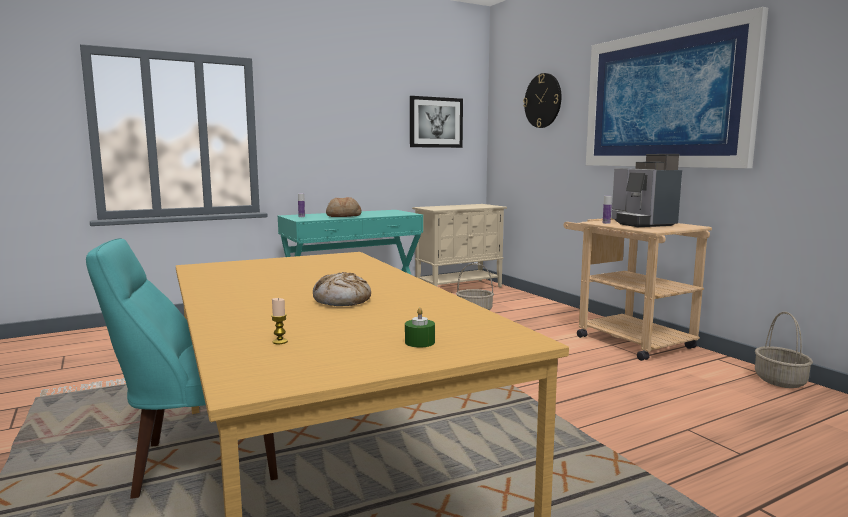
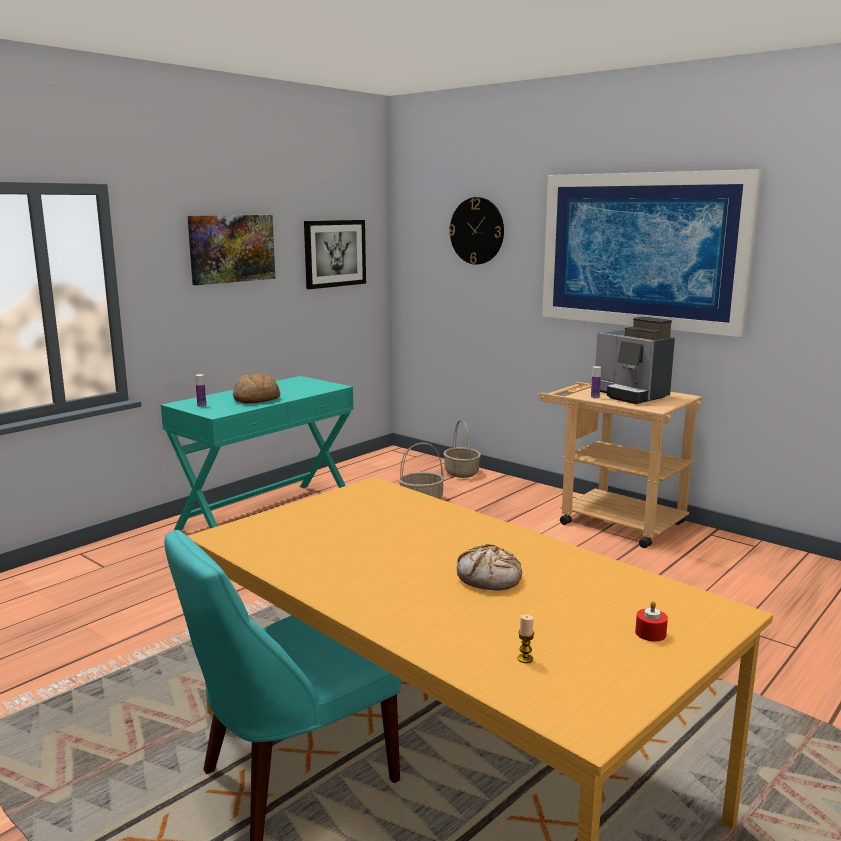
camera: 20 degrees left, 5 degrees up
(347, 111) = (232, 248): none -> picture
(419, 342) = (650, 633): green candle -> red candle
(459, 287) = (374, 464): beige cabinet -> none
(779, 380) = (777, 553): basket -> basket (461, 473)

